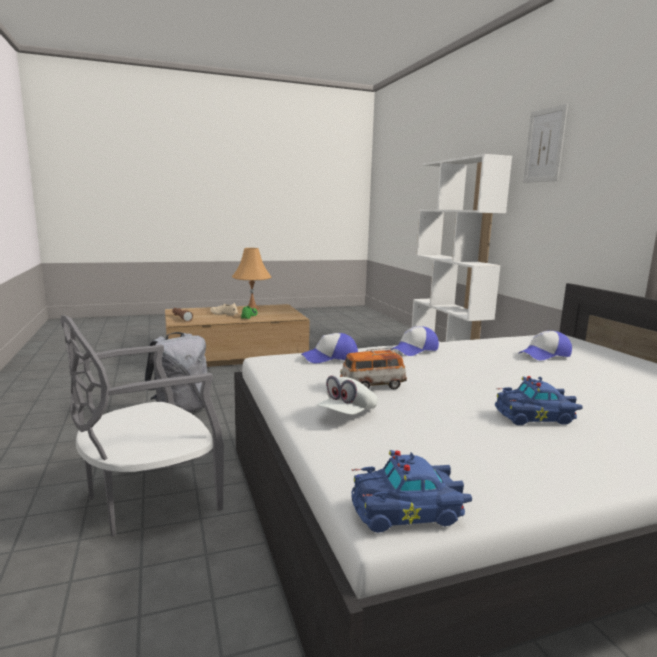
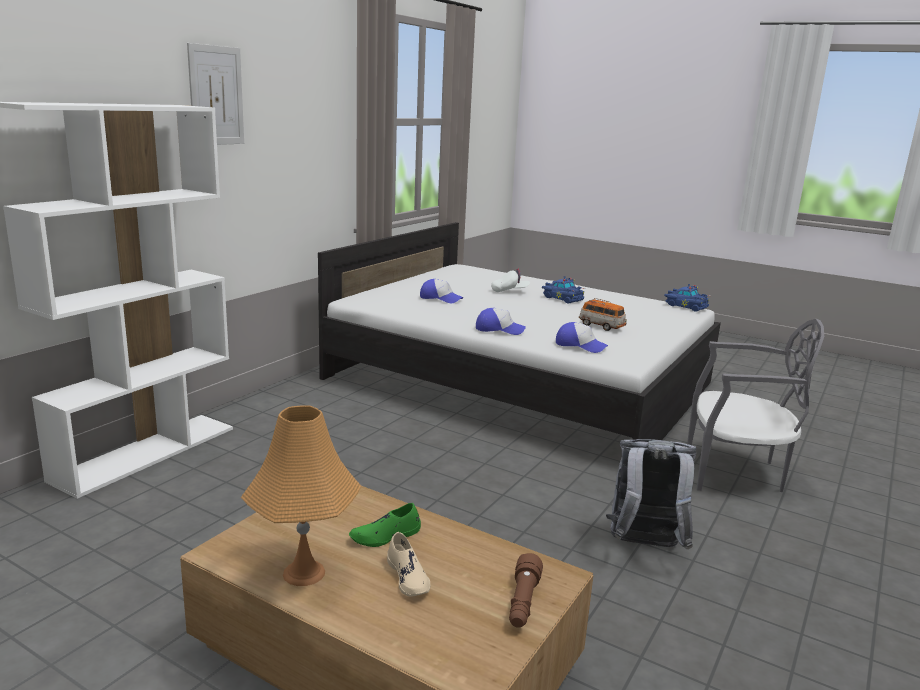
camera: 130 degrees left, 5 degrees up
(347, 414) = (647, 324): white cap -> white cap (510, 291)

